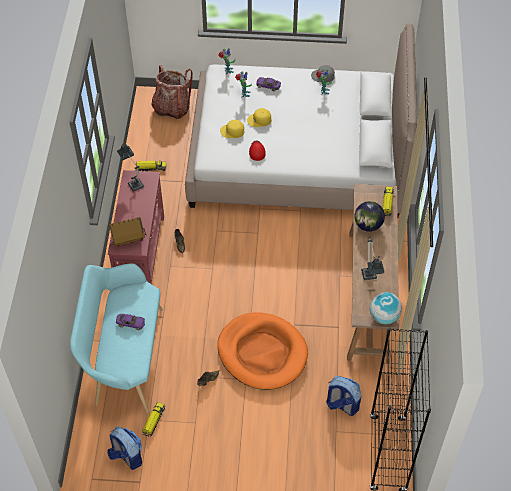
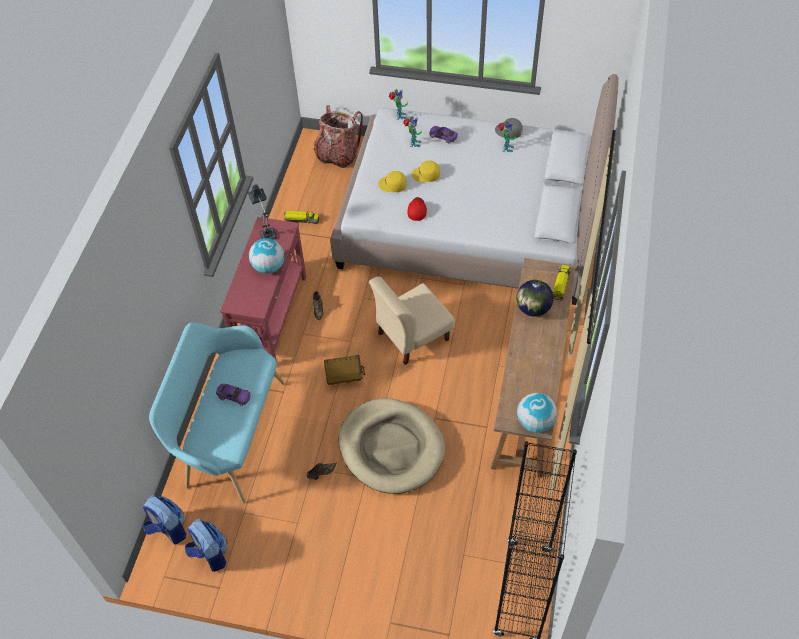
camera: 10 degrees right, 0 degrees up
(128, 239) = (247, 296): toy house -> toy house (344, 377)
(141, 212) = (268, 267): none -> globe
(153, 421) = (249, 515): toy truck -> none
(262, 353) = (391, 448): orange dog bed -> beige dog bed
(264, 259) = (412, 336): none -> beige chair
(342, 405) = (476, 523): backpack -> backpack (168, 529)
(369, 277) = (525, 372): table lamp -> none

